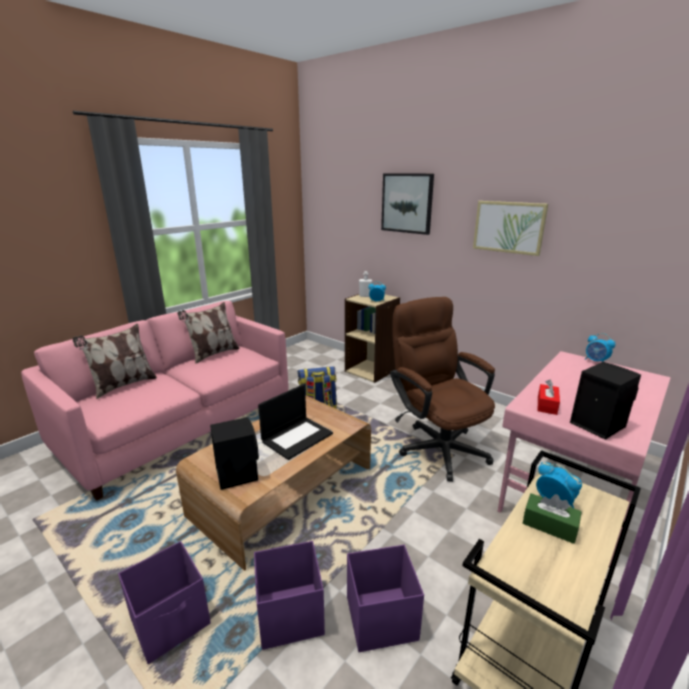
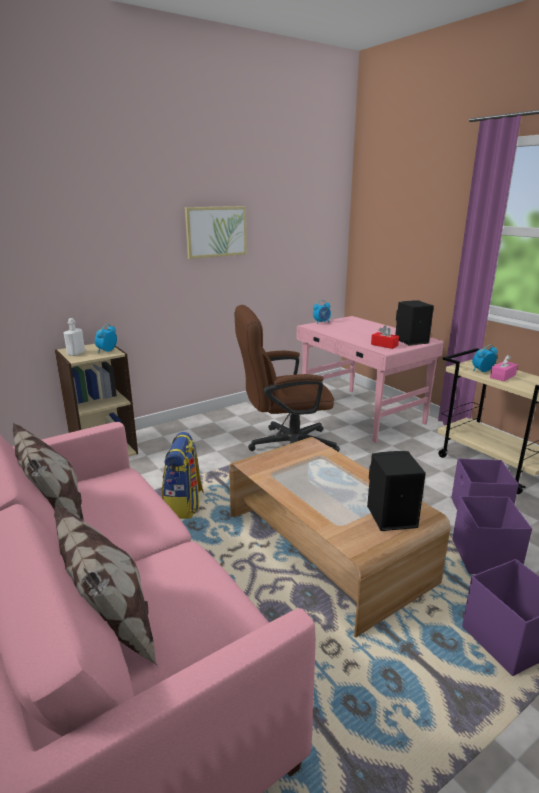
camera: 75 degrees left, 0 degrees up
(297, 437) = (326, 475): laptop -> none
(407, 203) = (94, 216): picture -> none
(549, 525) = (502, 376): green tissue box -> pink tissue box

